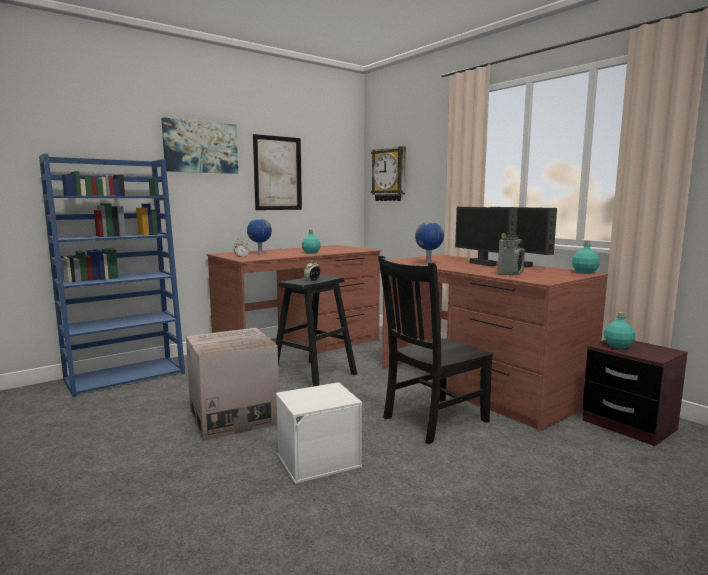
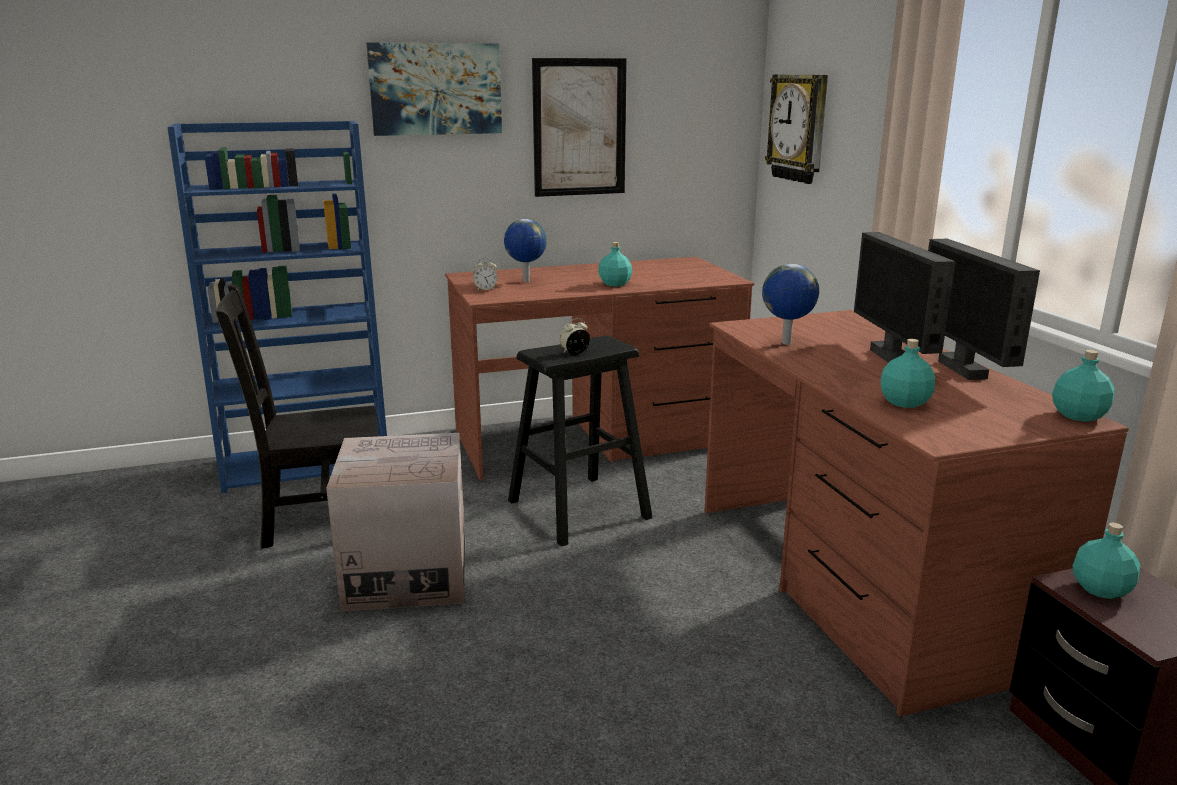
camera: 20 degrees right, 10 degrees up
(319, 460) = (479, 688): white storage box -> none
(432, 420) = (715, 647): black chair -> black chair (319, 518)
(510, 273) = (904, 402): radio -> turquoise bottle

